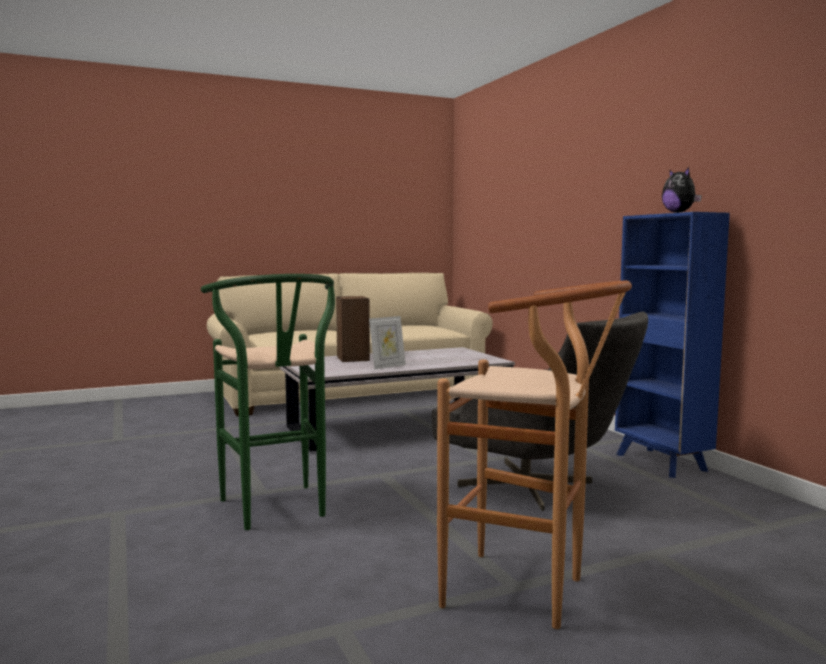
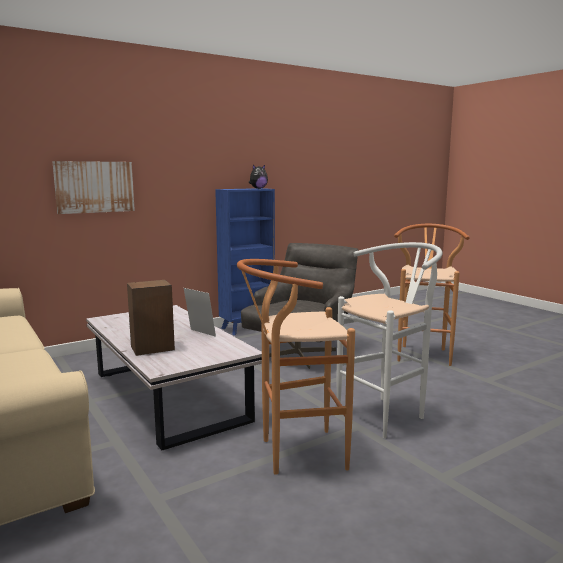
camera: 100 degrees left, 5 degrees up
(237, 463) = (294, 453): none -> brown stool
(277, 511) = (387, 413): green stool -> white stool
(553, 218) = (94, 187): none -> picture

